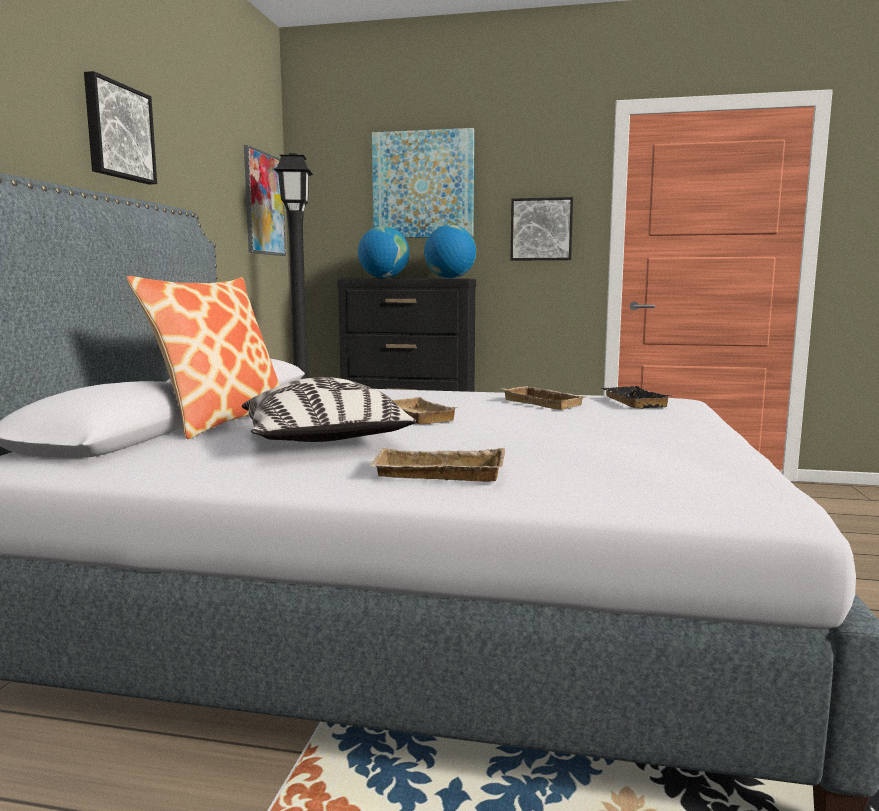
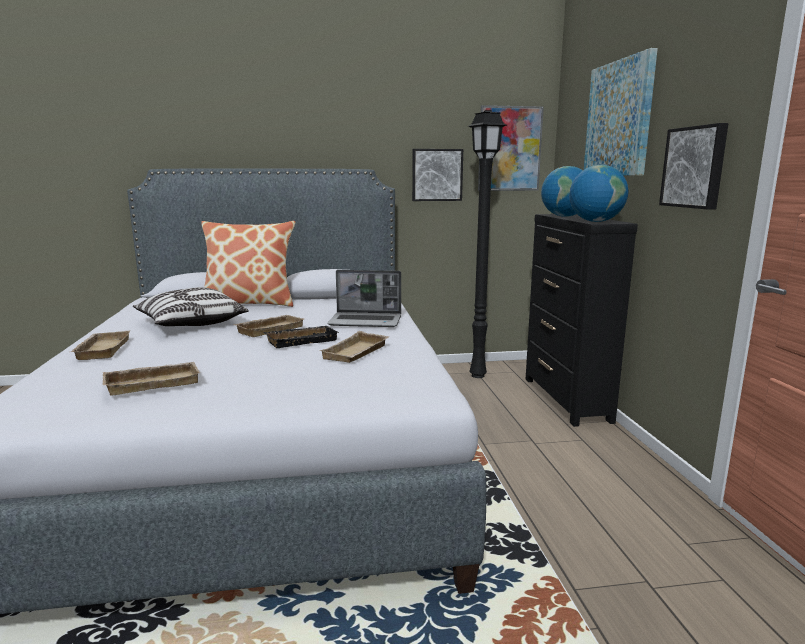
camera: 70 degrees right, 5 degrees up
(118, 132) = (325, 127): picture -> picture (436, 175)
(419, 395) = (366, 321): none -> laptop
(631, 402) = (386, 378): black tray -> black tray (302, 340)
(637, 446) = (154, 382): none -> beige tray

